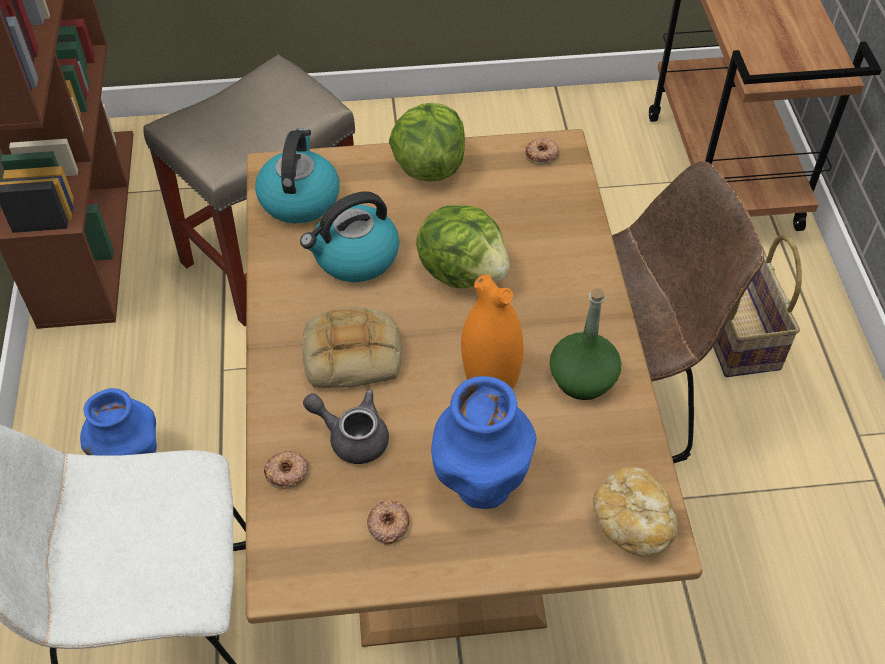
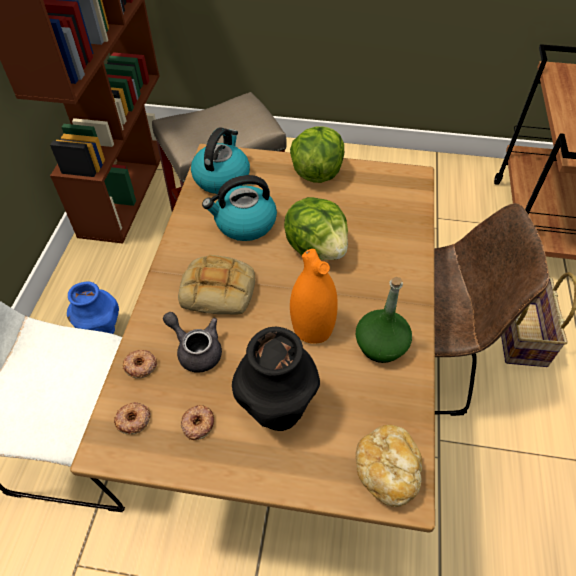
camera: 15 degrees right, 0 degrees up
(481, 485) = (277, 410): blue vase -> black vase
(542, 154) = (399, 178): donut -> donut (133, 420)

